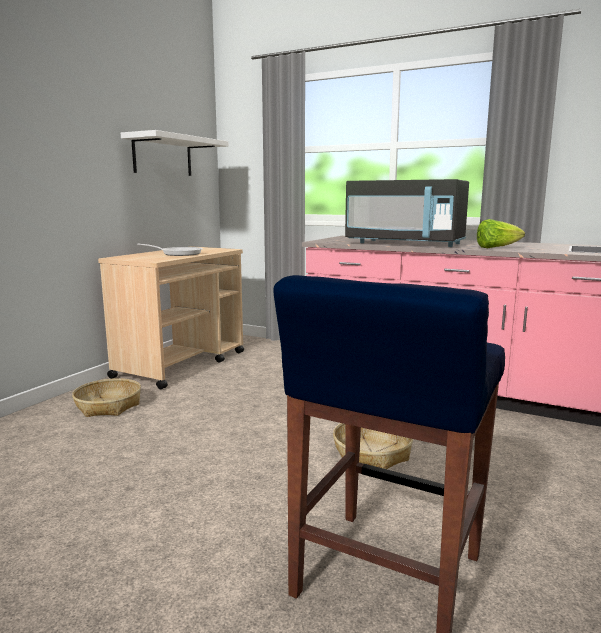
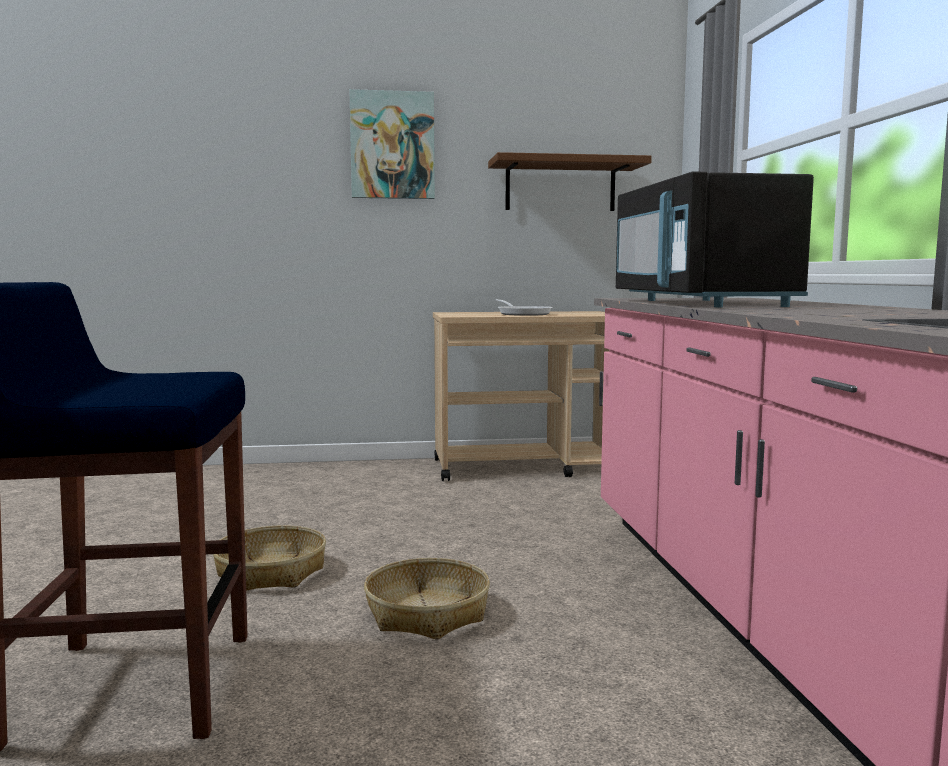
camera: 55 degrees right, 5 degrees down
(51, 110) = (392, 145): none -> picture
(108, 406) = (371, 479): basket -> basket (270, 572)
(163, 156) = (560, 186): white shelf -> brown shelf
(496, 248) = (775, 311): lettuce -> none

